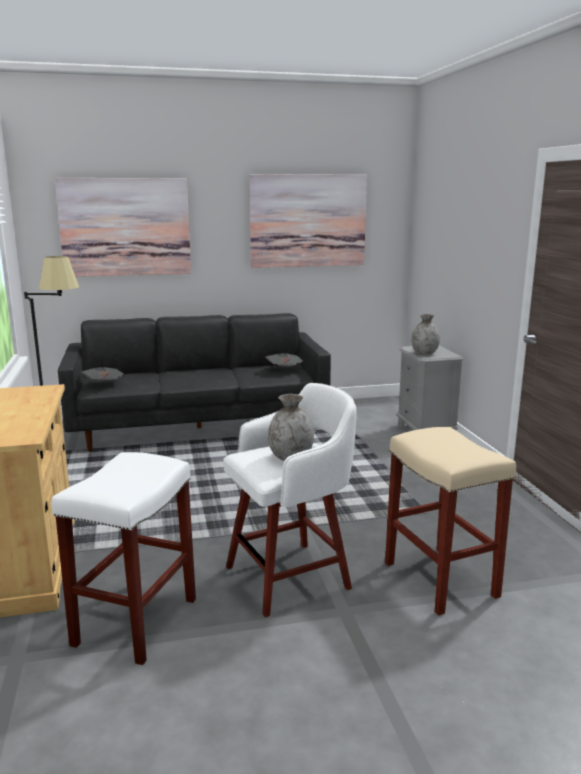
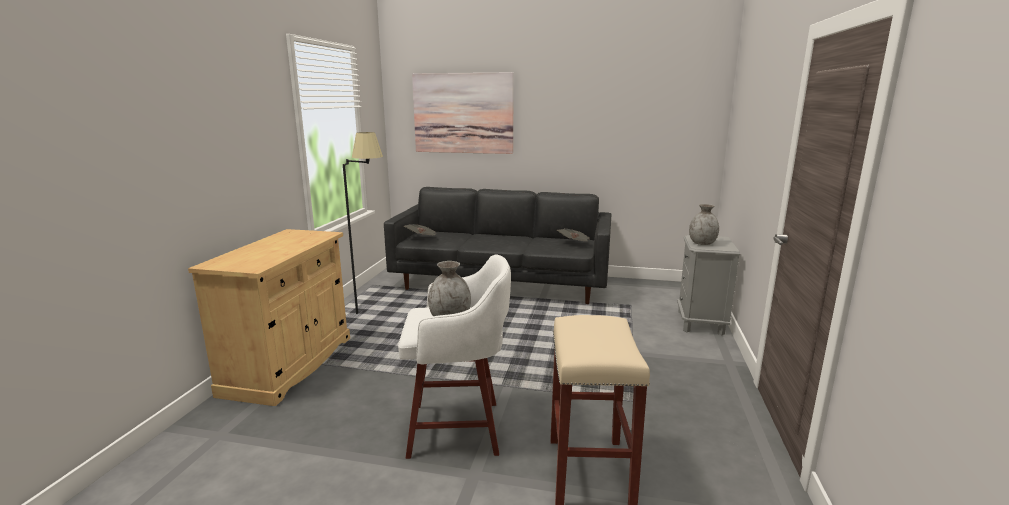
camera: 25 degrees right, 0 degrees up
(136, 620) = (314, 431): white stool -> none
(308, 221) = (620, 110): picture -> none

